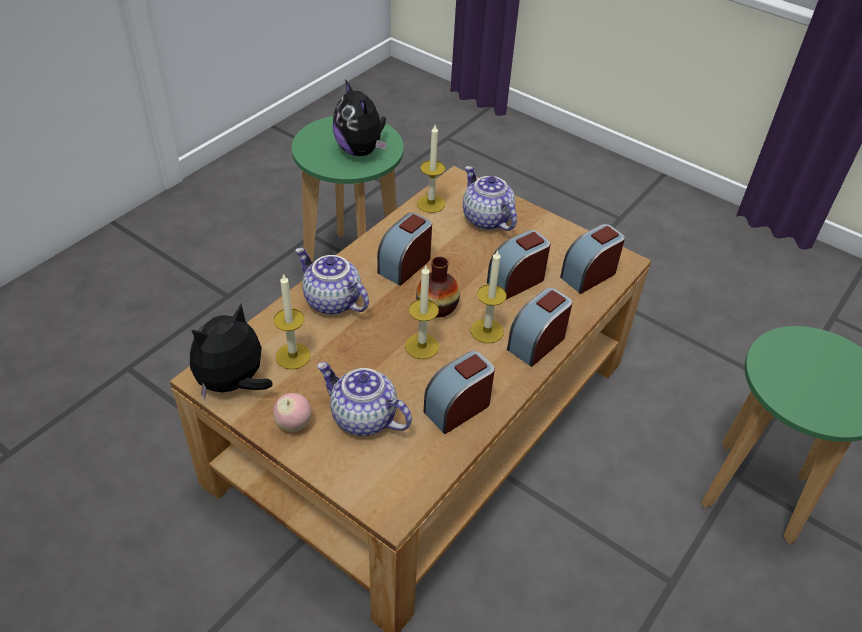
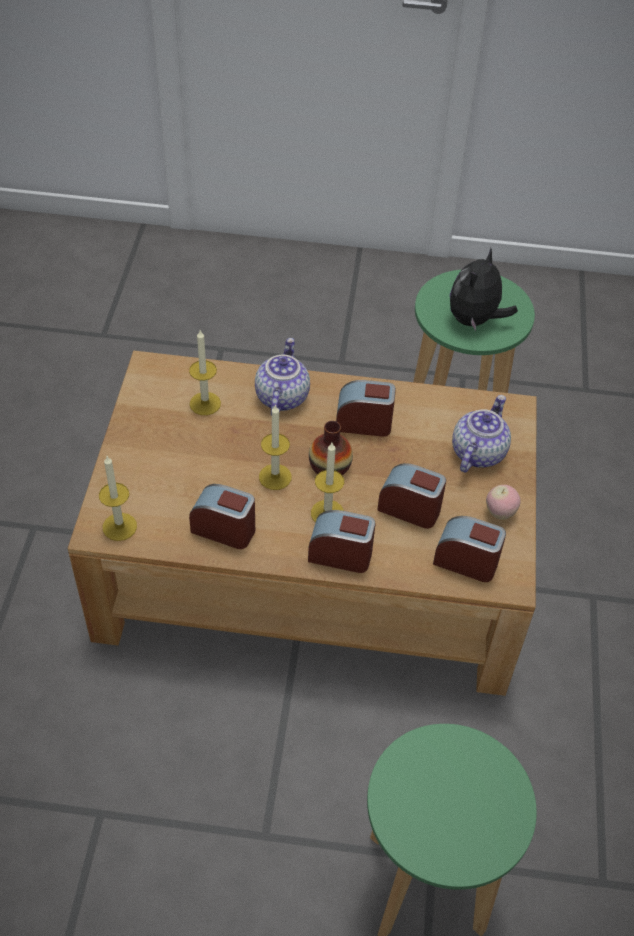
camera: 60 degrees right, 5 degrees up
(233, 384) = (153, 385): plush toy -> none
(293, 424) = (139, 437): apple -> apple (500, 513)
(362, 418) = (172, 474): teapot -> none
(431, 203) = (462, 404): candle -> candle (119, 526)

